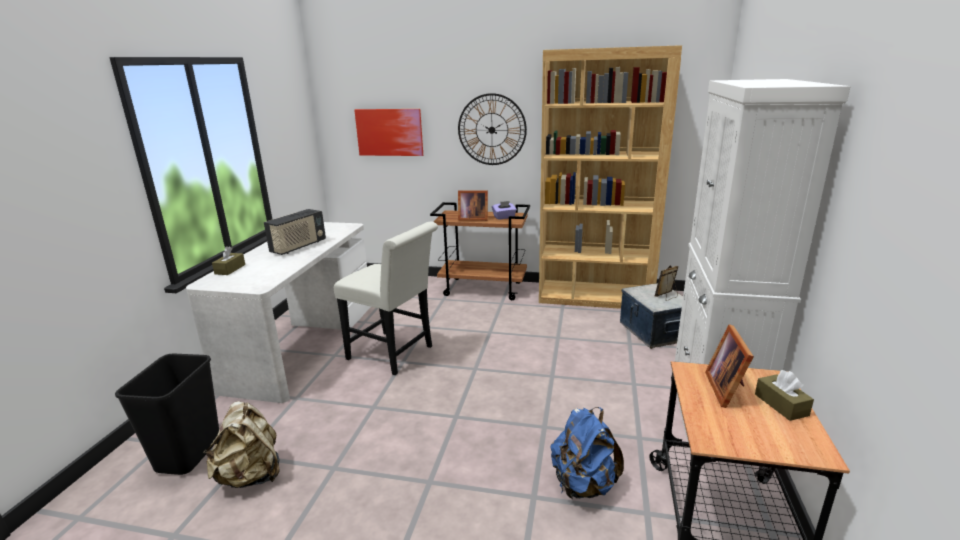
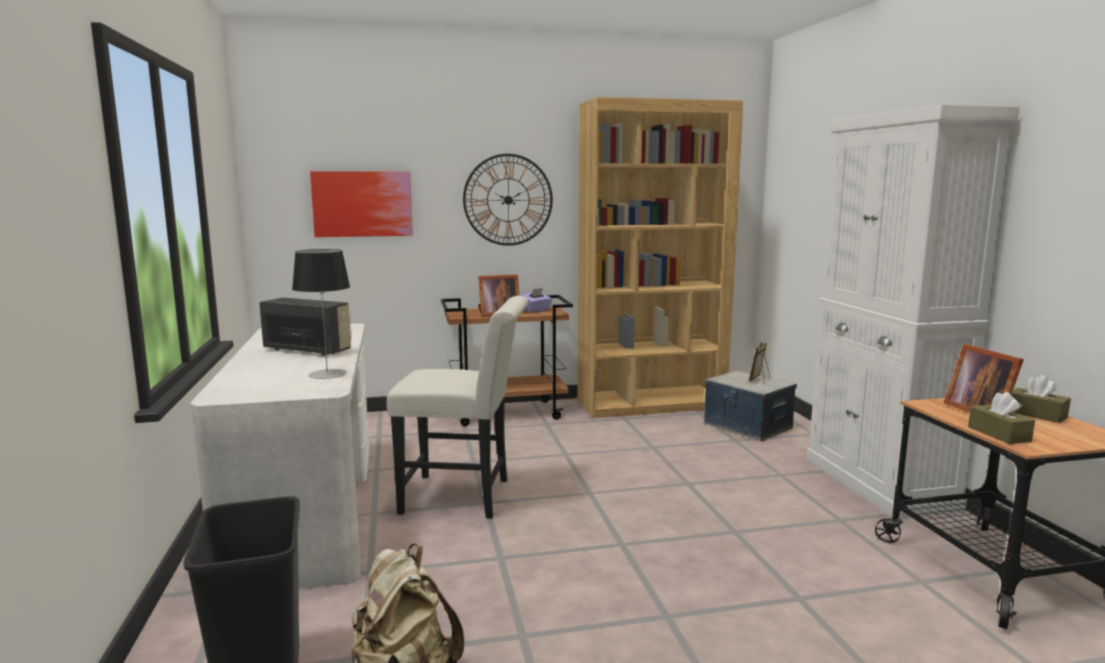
camera: 25 degrees left, 10 degrees down
(230, 269) = (236, 379): brown tissue box -> brown tissue box (998, 434)
(278, 272) = (327, 374): none -> table lamp
(298, 247) = (308, 350): radio -> radio turned 75 degrees counterclockwise
(583, 485) = (835, 573): blue backpack -> none

